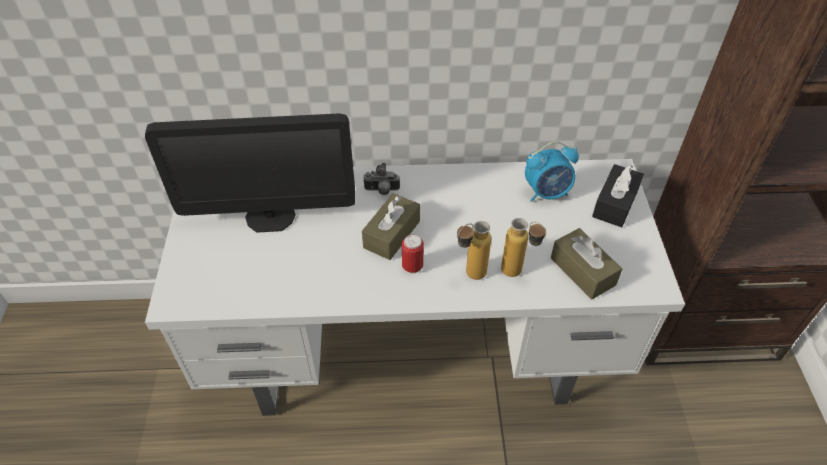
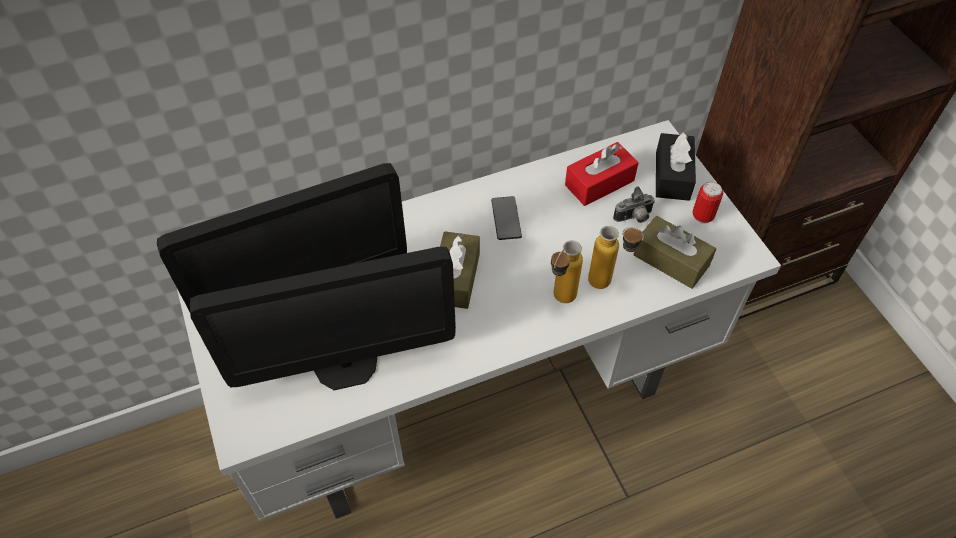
camera: 20 degrees left, 5 degrees up
(274, 273) = (345, 364): none -> monitor
(382, 191) = (421, 230): camera -> camera (634, 218)
(412, 267) = (495, 309): can -> can (702, 216)
(454, 200) = (506, 219): none -> phone
(547, 193) = (599, 183): alarm clock -> red tissue box

